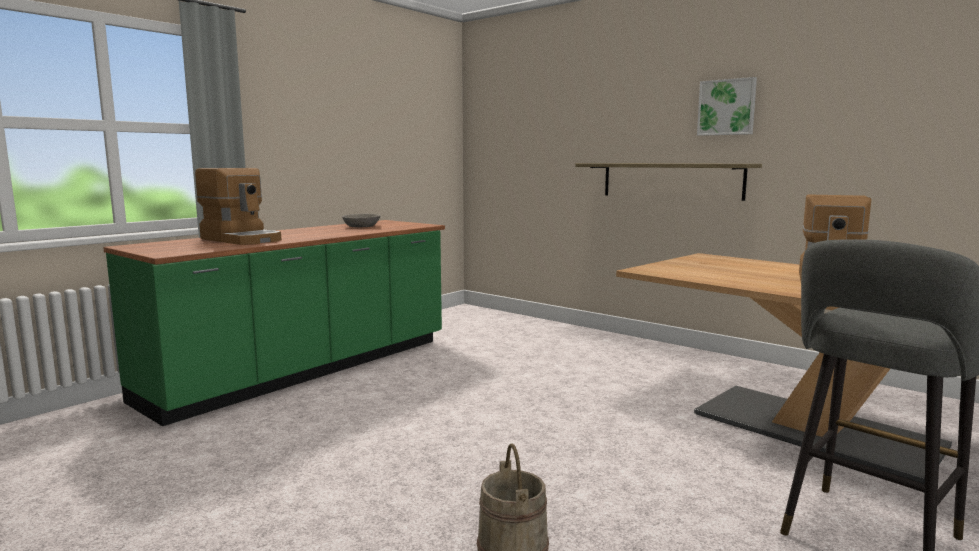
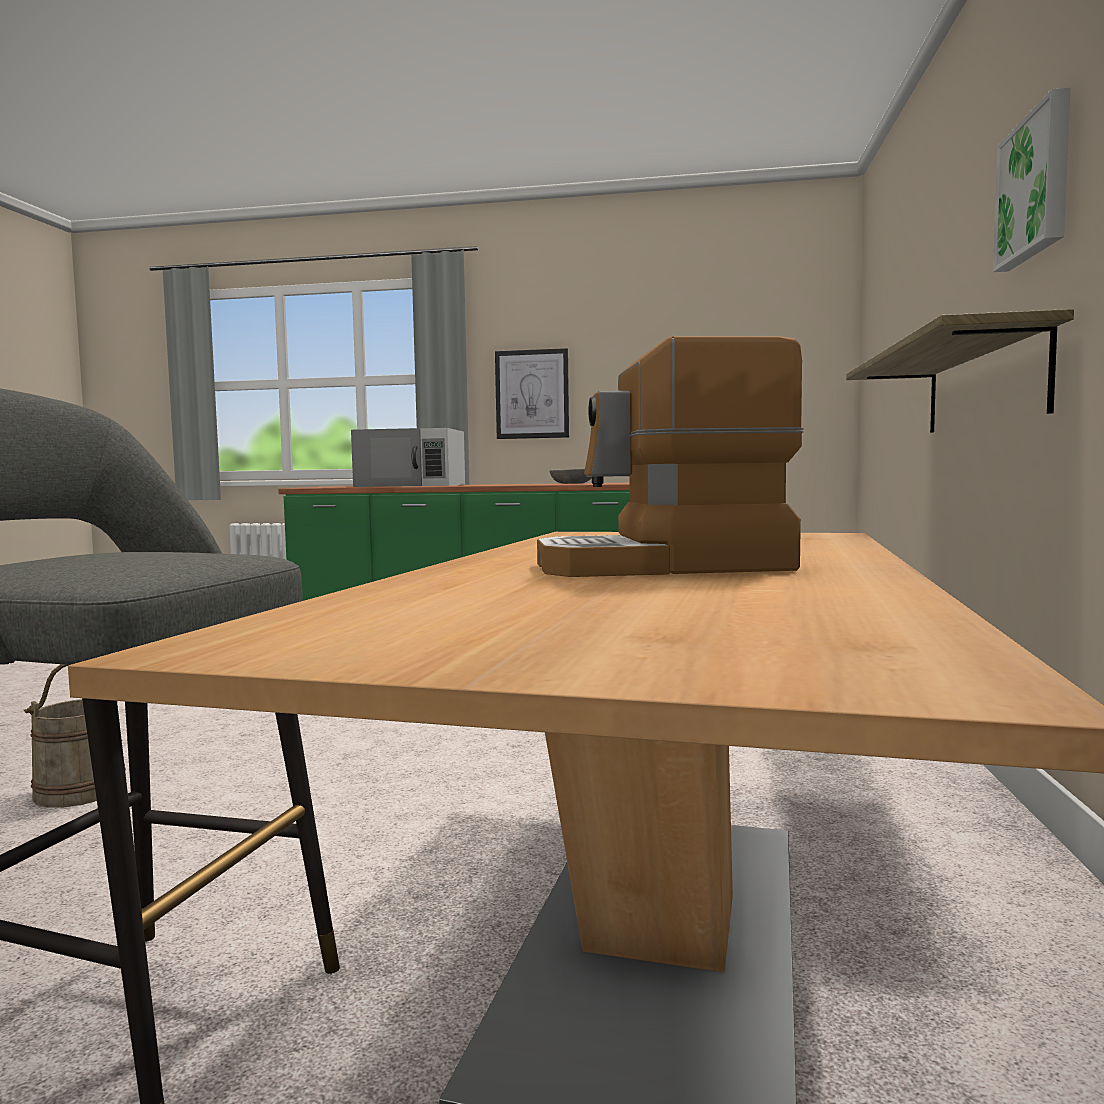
camera: 60 degrees right, 5 degrees down
(242, 239) = (412, 485): coffee machine -> white microwave
(283, 149) = (532, 394): none -> picture

